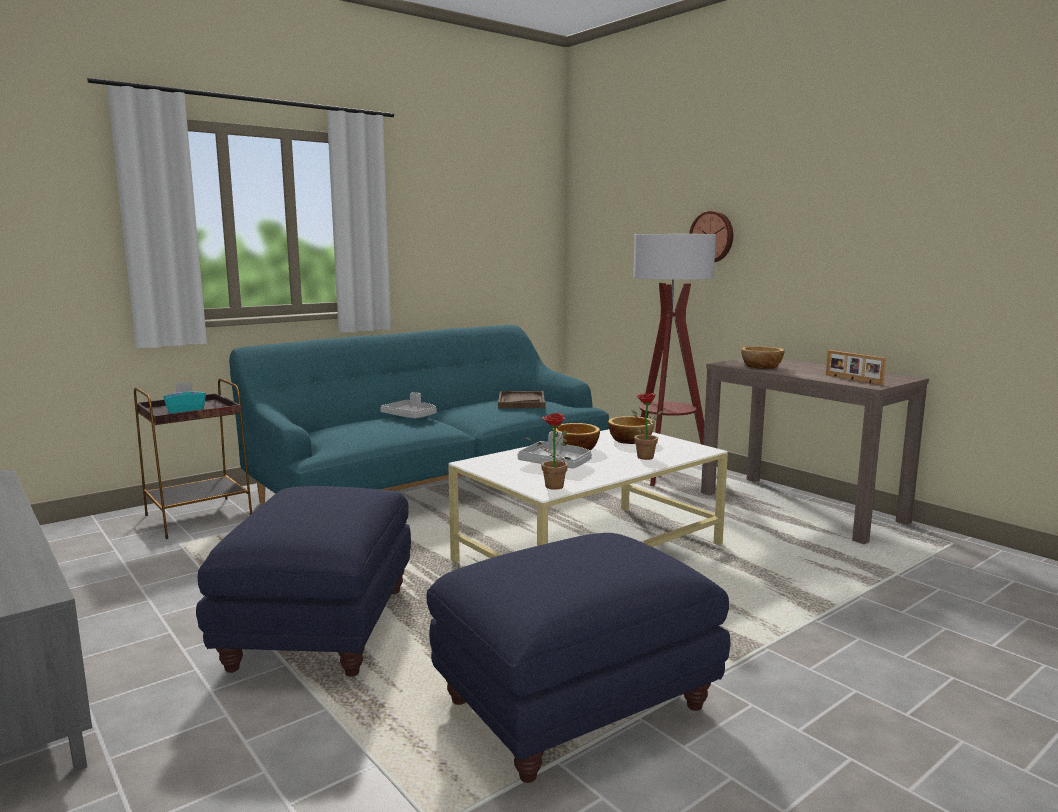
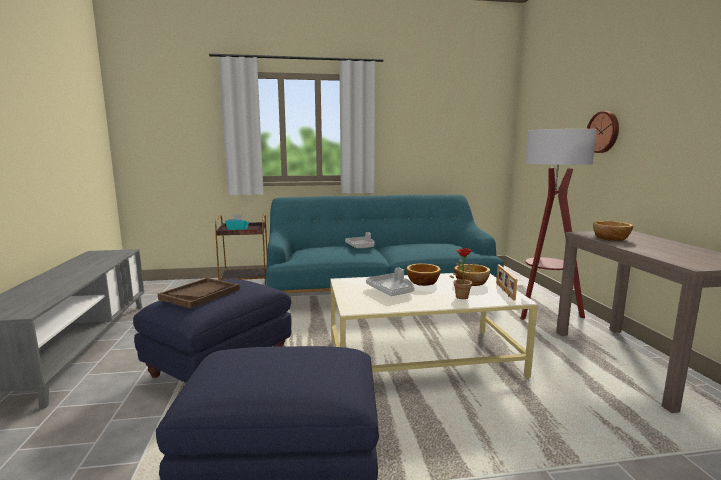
camera: 30 degrees right, 0 degrees up
(521, 402) = (441, 246): brown tray -> brown tray (200, 294)
(550, 487) = (361, 306): potted plant -> none
(852, 380) = (683, 258): picture frame -> picture frame (504, 291)

